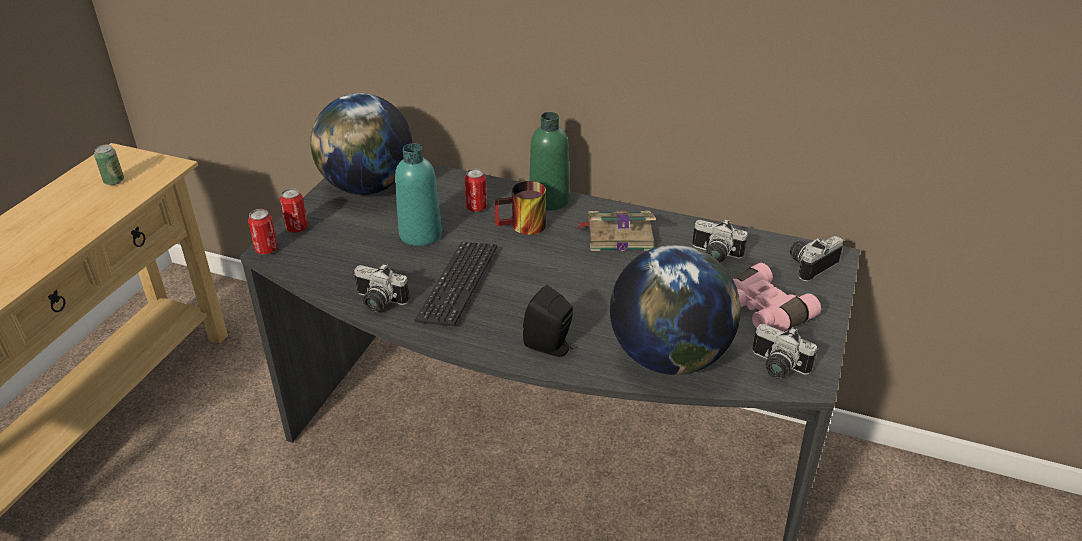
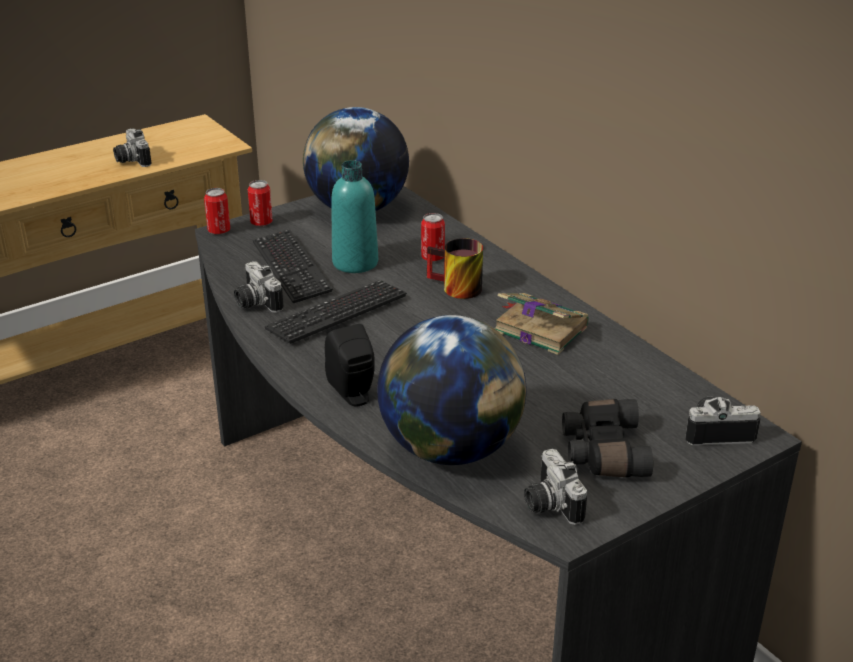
camera: 35 degrees right, 5 degrees down
(114, 181) = (174, 144): can -> none
(372, 259) = (291, 268): none -> keyboard
(549, 200) = (509, 274): green bottle -> none
(714, 255) = (617, 383): camera -> camera (131, 160)
(763, 311) = (602, 452): pink binoculars -> black binoculars

